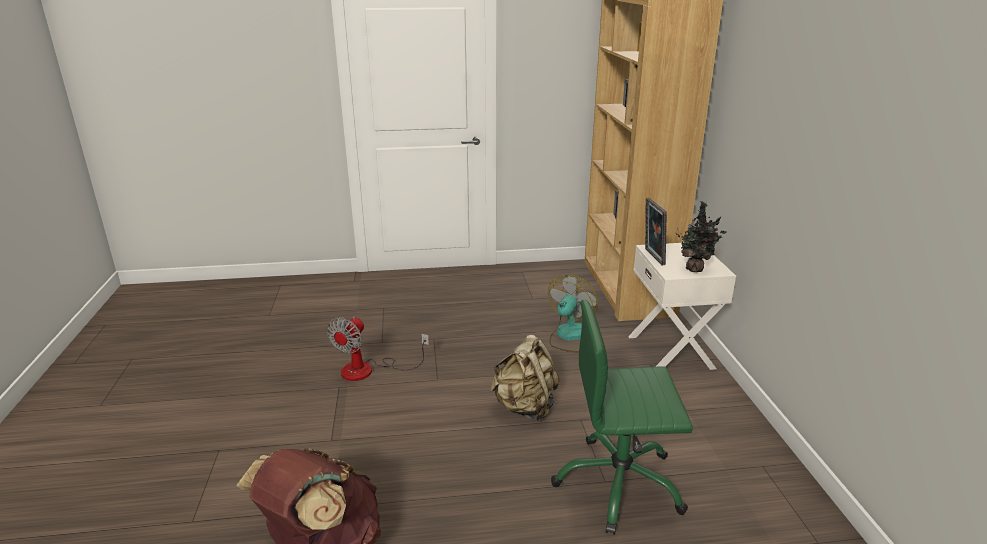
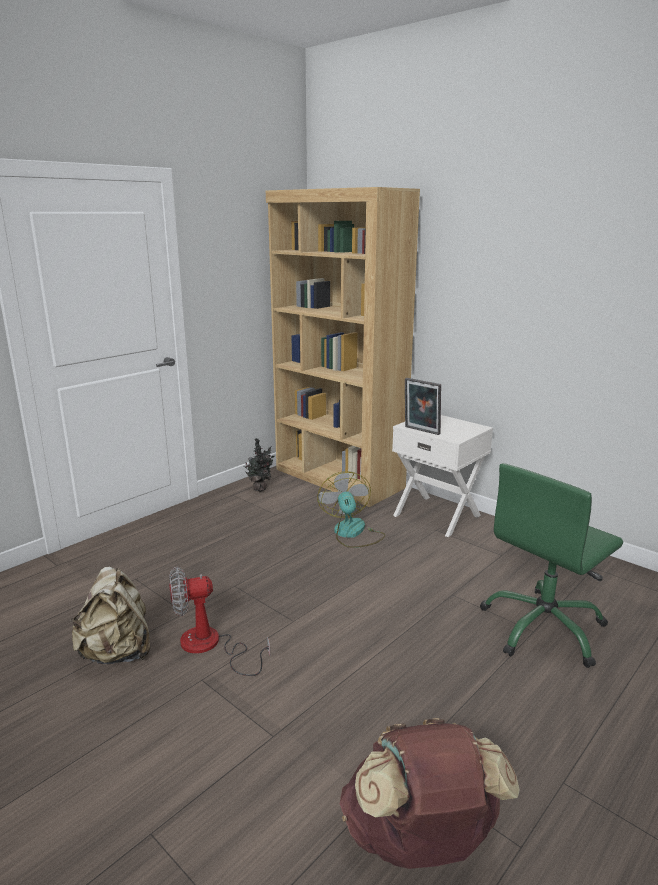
camera: 40 degrees left, 5 degrees down
(368, 370) = (210, 646): fan -> fan turned 90 degrees clockwise
(525, 407) = (400, 606): beige backpack -> beige backpack (117, 653)
(695, 269) = (462, 430): potted plant -> potted plant (260, 488)

